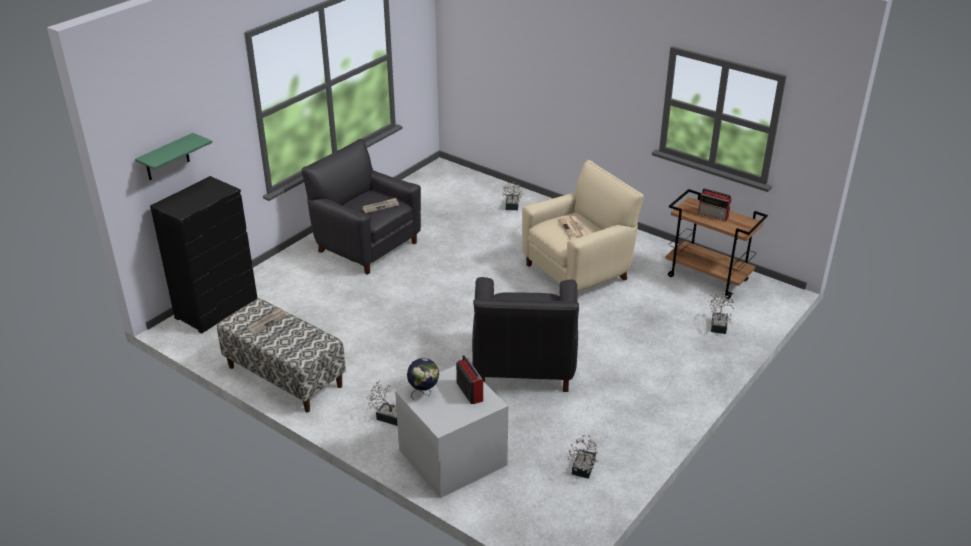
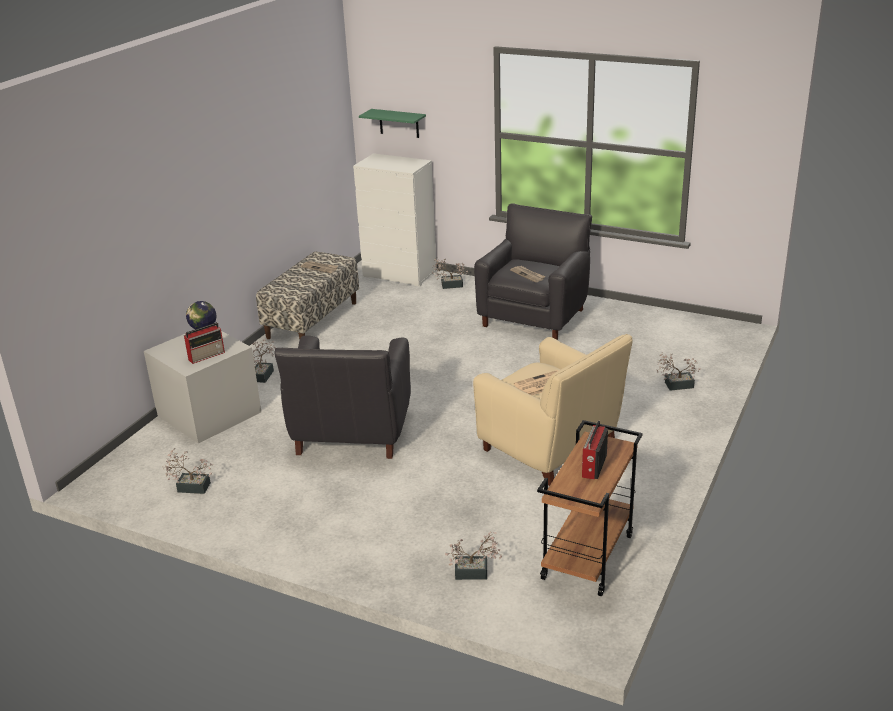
camera: 80 degrees right, 5 degrees down
(217, 309) = (400, 274): black dresser -> white dresser
(267, 282) = (449, 285): none -> potted plant
(523, 366) = (351, 433): black armchair -> black armchair turned 75 degrees counterclockwise

